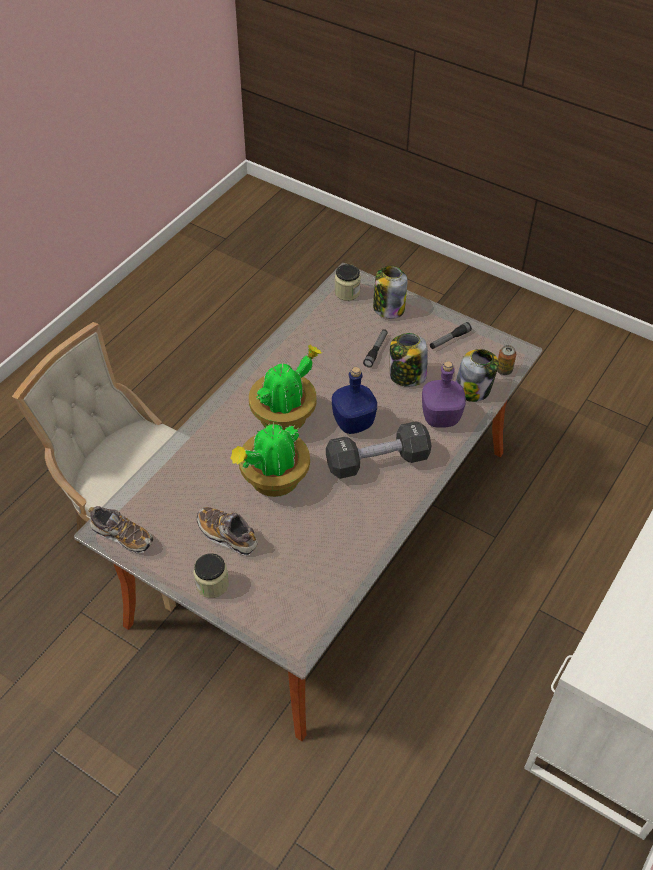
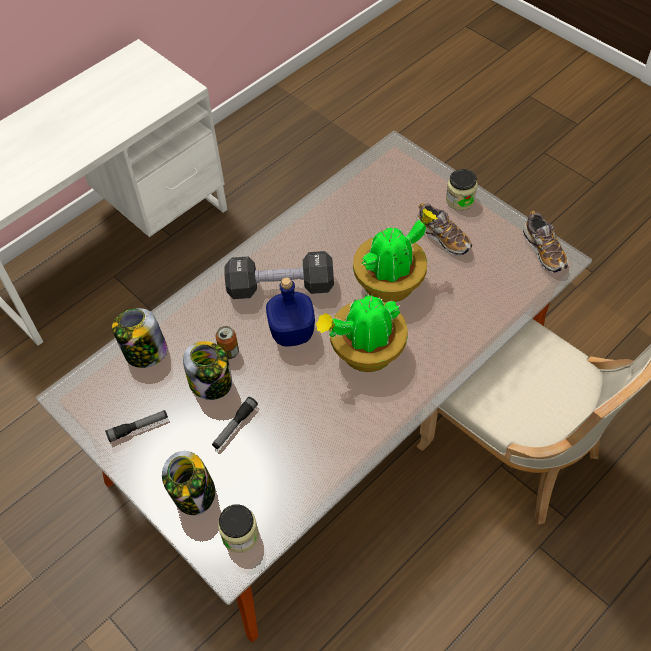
camera: 165 degrees left, 5 degrees up
(122, 536) = (544, 251): shoe -> shoe turned 150 degrees counterclockwise
(441, 417) = (195, 325): purple bottle -> none
(504, 370) = (97, 372): can -> can (229, 352)

